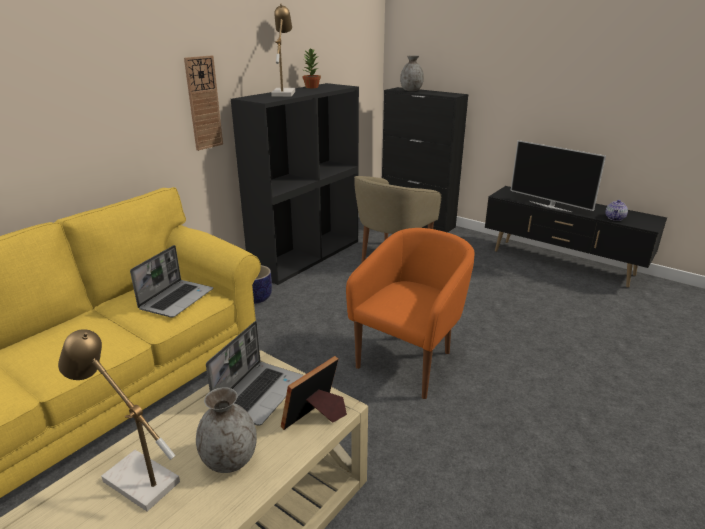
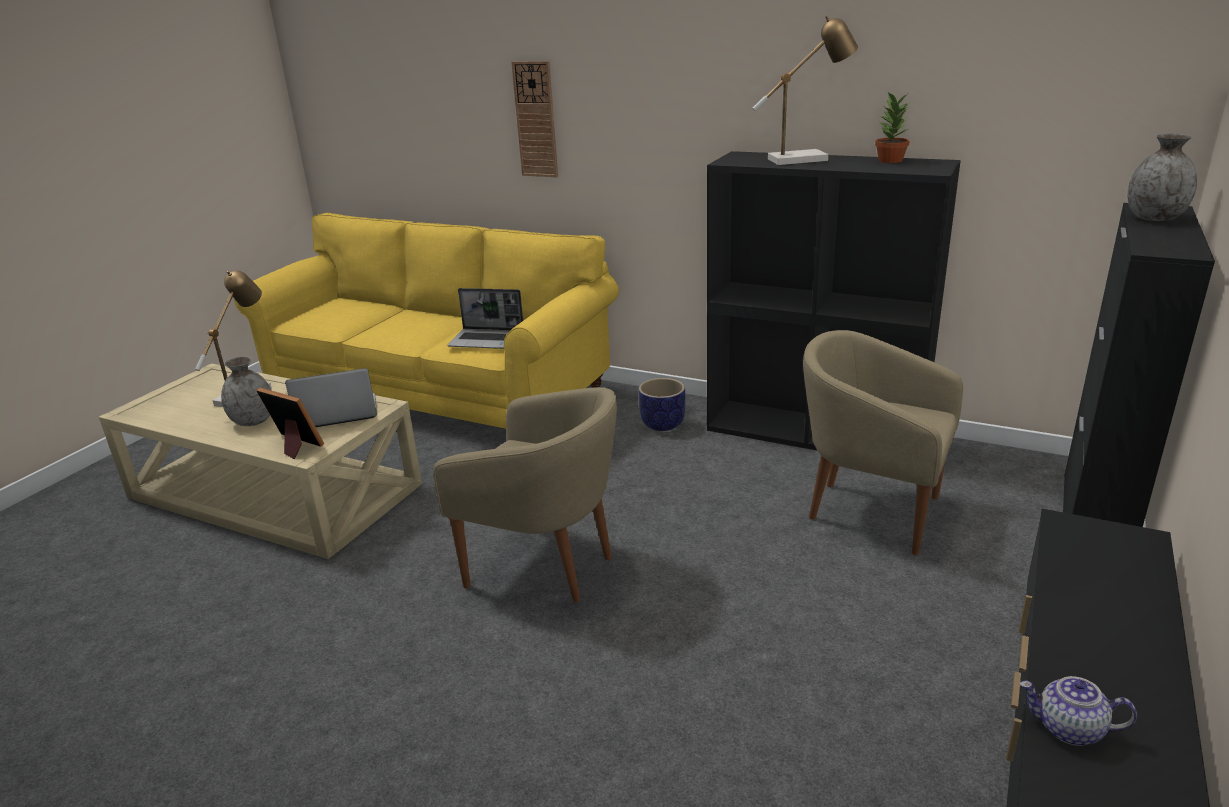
camera: 80 degrees right, 0 degrees up
(203, 103) = (694, 150): wall clock -> wall clock (536, 120)
(259, 392) = (336, 414): laptop -> laptop turned 150 degrees clockwise
(410, 361) = (545, 566): orange armchair -> beige armchair
(550, 206) = (1058, 604): television -> none

